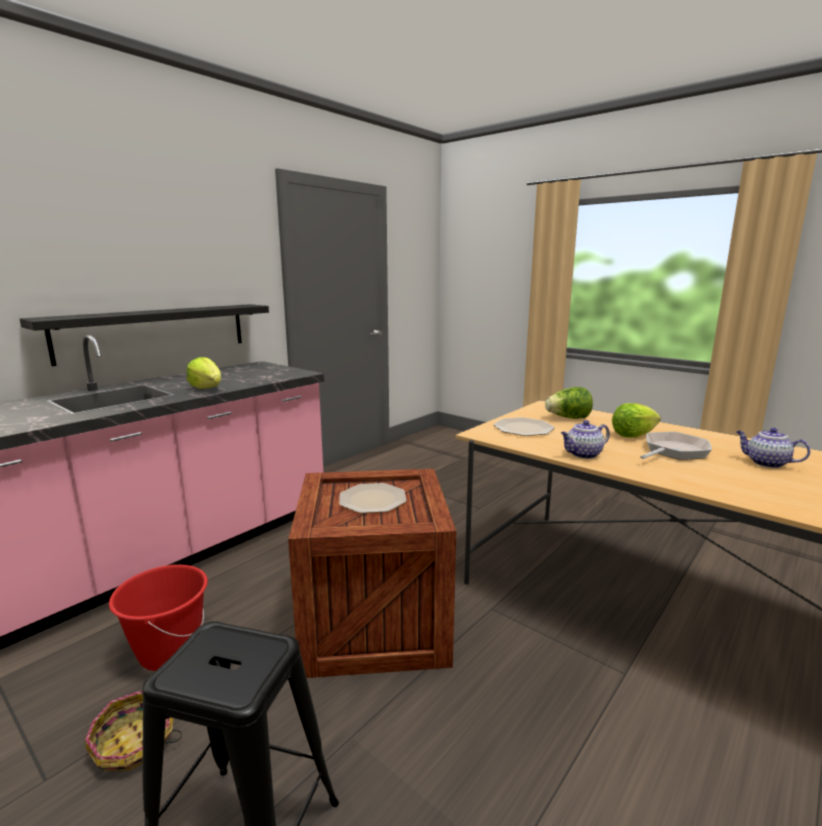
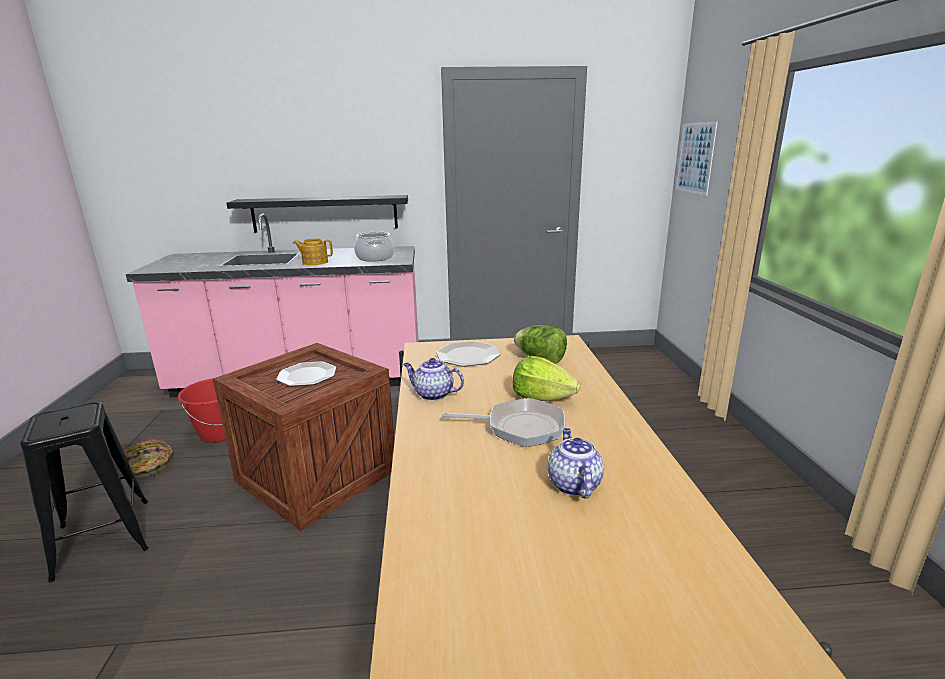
camera: 45 degrees right, 5 degrees up
(207, 388) = (314, 262): lettuce -> teapot
(264, 375) = (374, 258): none -> cooking pot
(468, 267) = (695, 158): none -> picture

